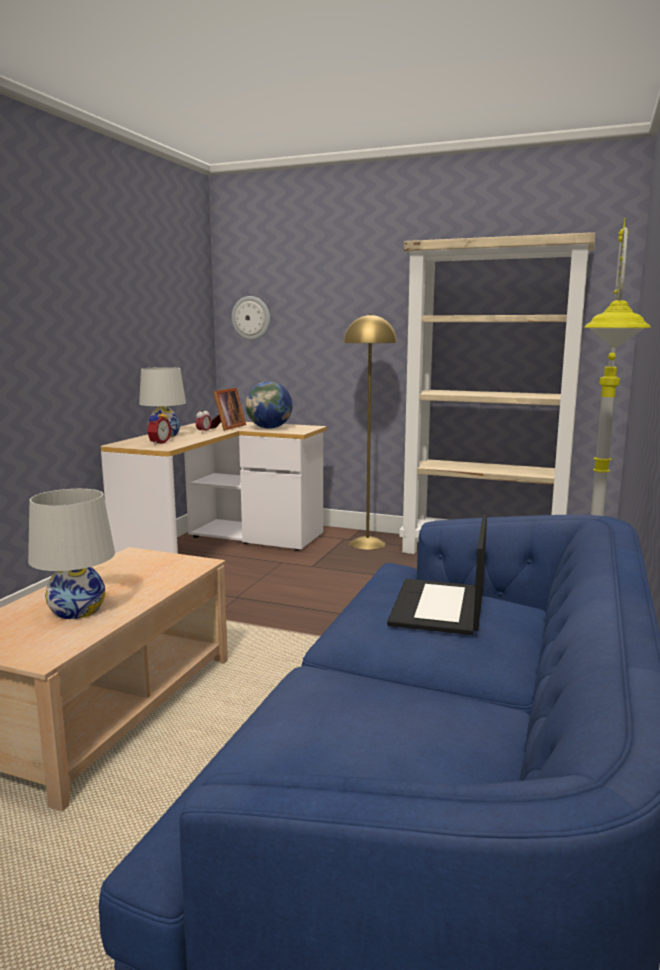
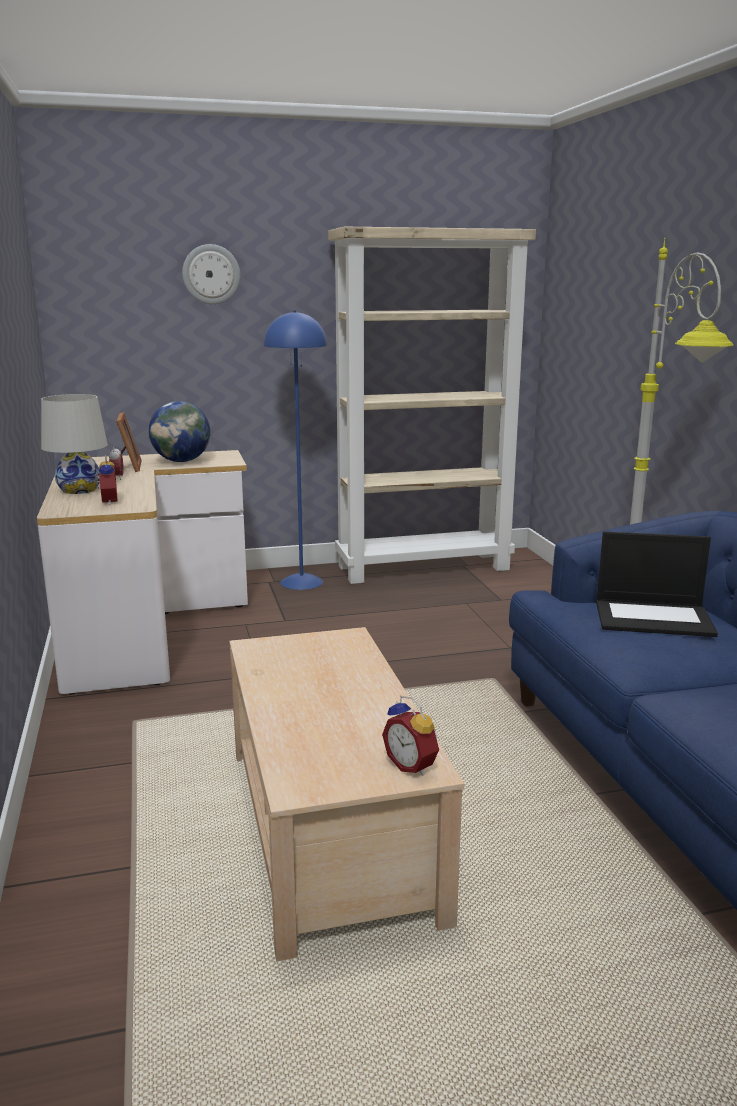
camera: 35 degrees left, 5 degrees up
(43, 651) = (413, 765): none -> alarm clock
(77, 610) = (346, 719): white table lamp -> none
(251, 318) = (100, 314): wall clock -> wall clock (211, 274)
(367, 543) = (301, 582): yellow floor lamp -> blue floor lamp
(439, 607) = (654, 618): laptop -> laptop turned 60 degrees counterclockwise

